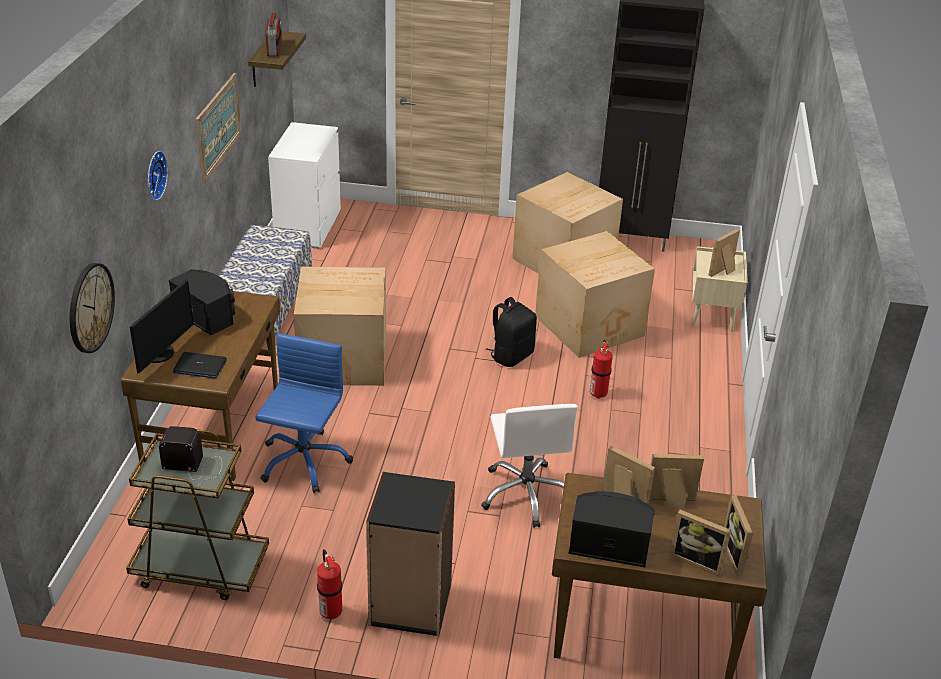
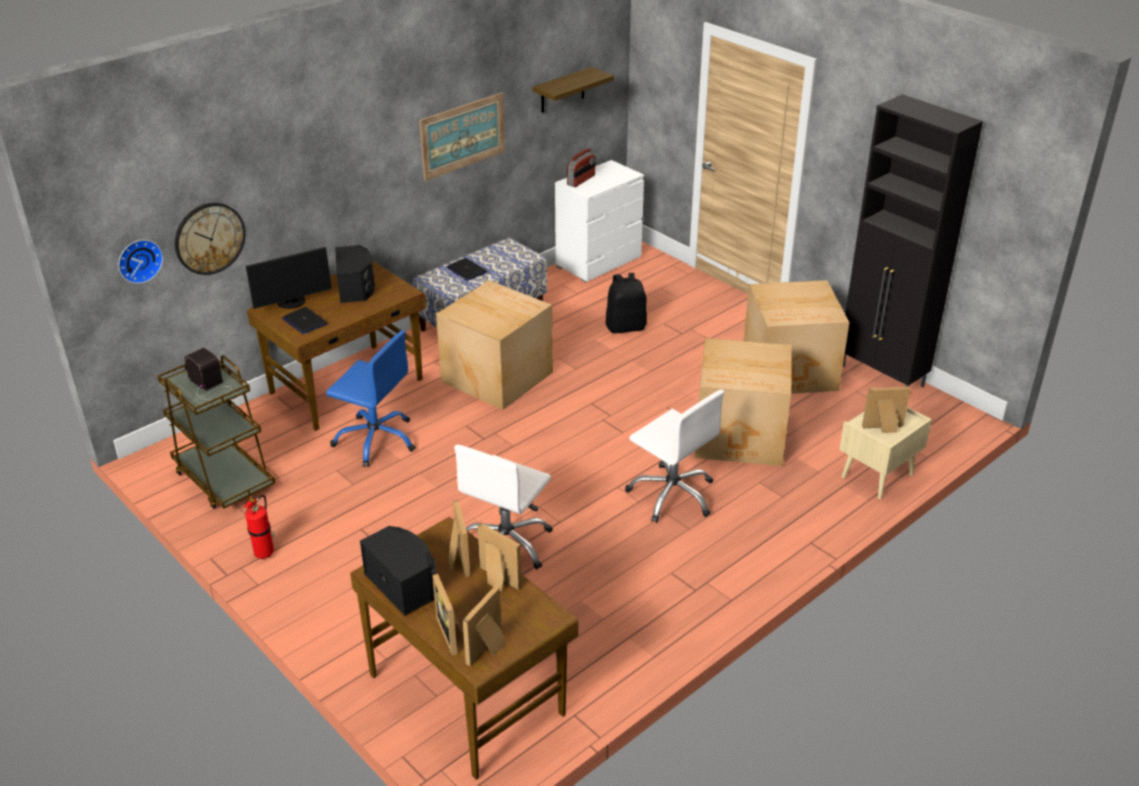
camera: 40 degrees right, 0 degrees up
(153, 175) = (334, 153): wall clock -> wall clock (139, 260)
(252, 267) = (466, 270): none -> laptop
(275, 49) = (567, 82): radio -> radio (581, 180)
(303, 461) = (376, 439): blue office chair -> blue office chair turned 60 degrees clockwise
(410, 605) = (320, 578): black bookcase -> none
(511, 356) = (635, 431): black backpack -> black backpack (626, 327)
(598, 393) = (672, 494): fire extinguisher -> white office chair

